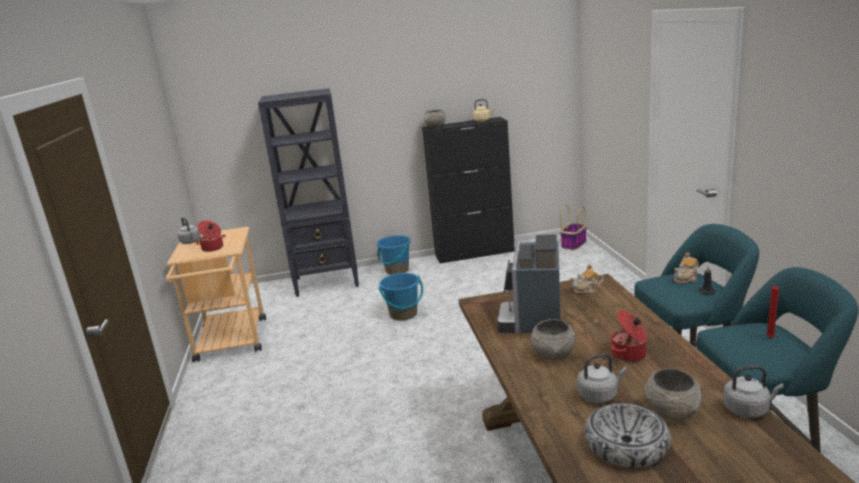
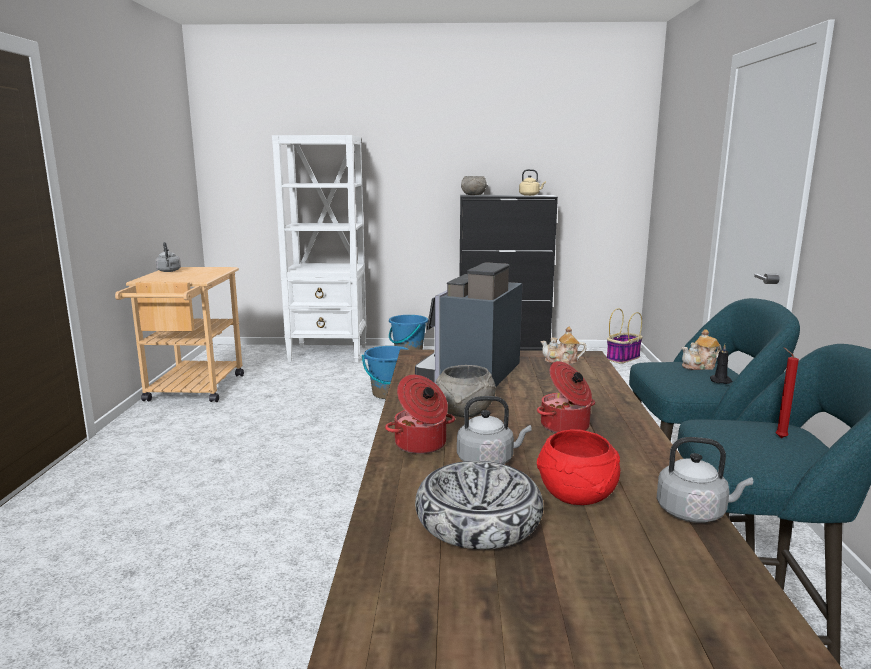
camera: 10 degrees right, 5 degrees down
(213, 248) = (183, 277): cooking pot -> cooking pot (421, 445)
(327, 282) = (329, 354): black bookcase -> white bookcase
(672, 411) = (577, 495): grey bowl -> red bowl

